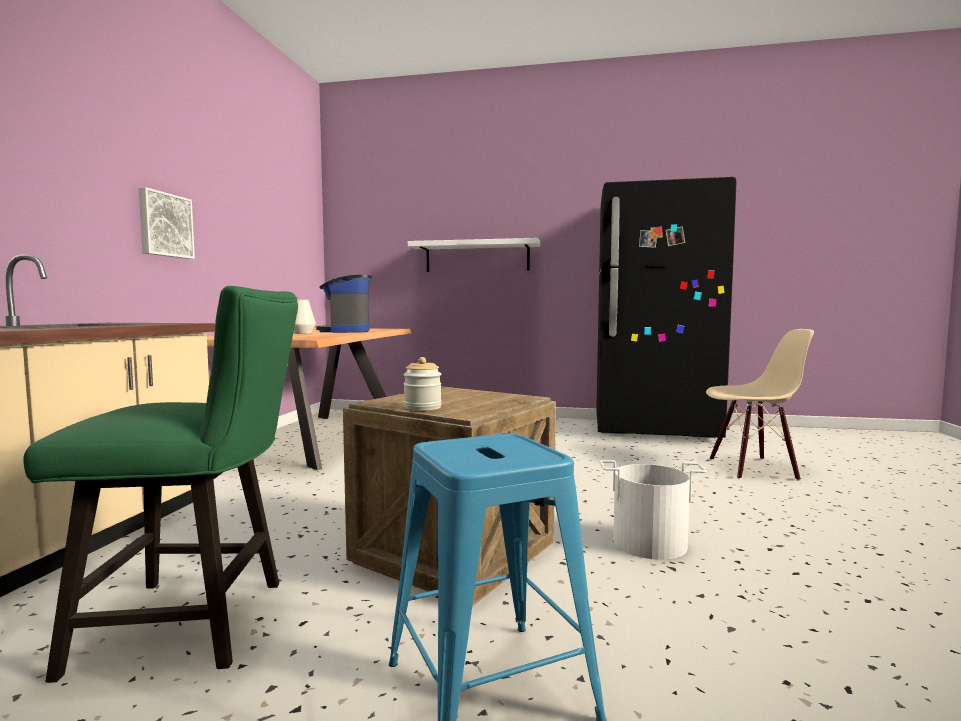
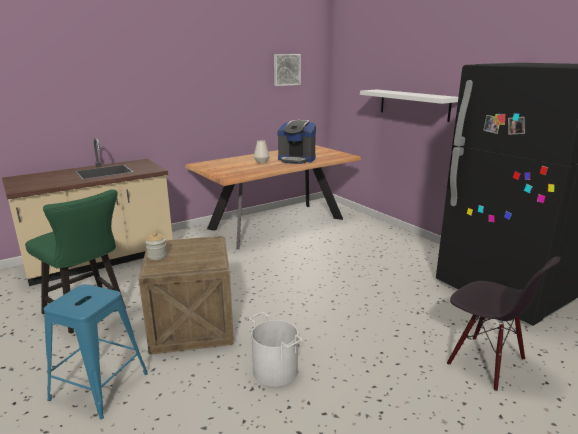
camera: 45 degrees right, 15 degrees up
(165, 225) = (183, 101): picture -> picture (286, 69)
(345, 331) = (296, 159): coffee machine -> coffee machine turned 105 degrees counterclockwise
(752, 469) = (485, 362): beige chair -> black chair

